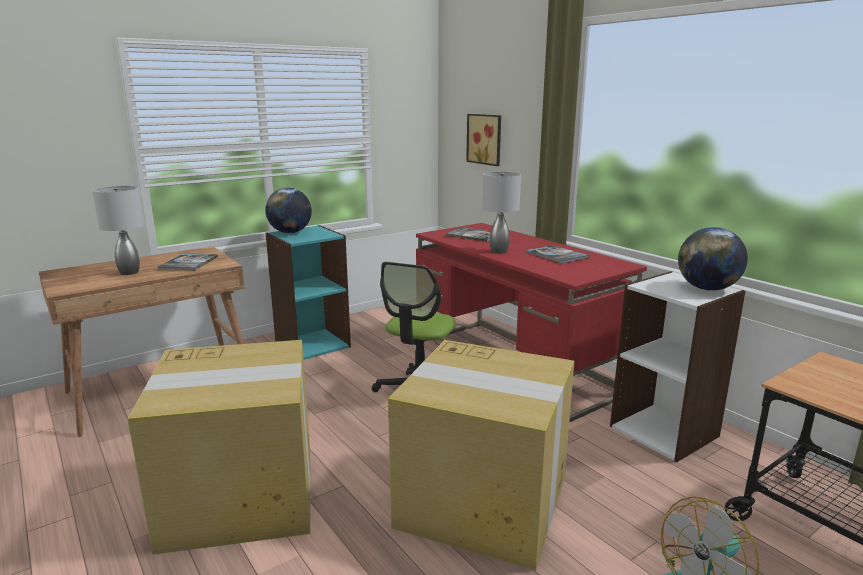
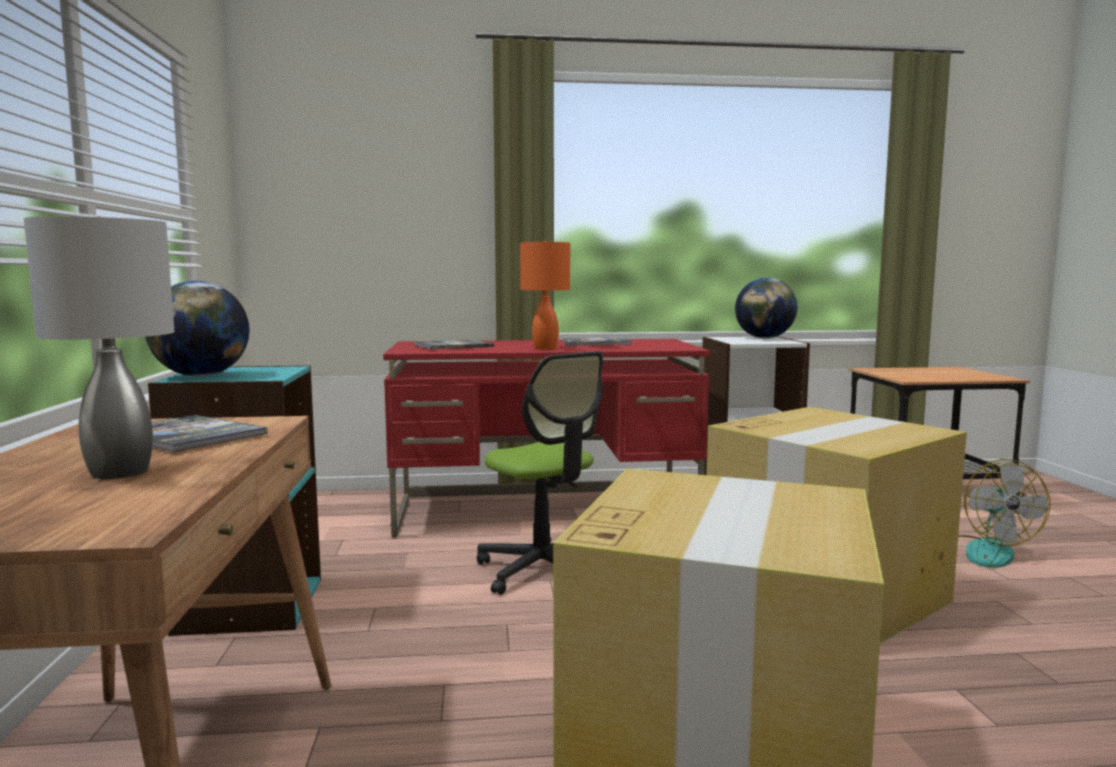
camera: 60 degrees left, 10 degrees down
(485, 139) = (362, 224): picture -> none
(499, 251) = (546, 348): grey table lamp -> orange table lamp

